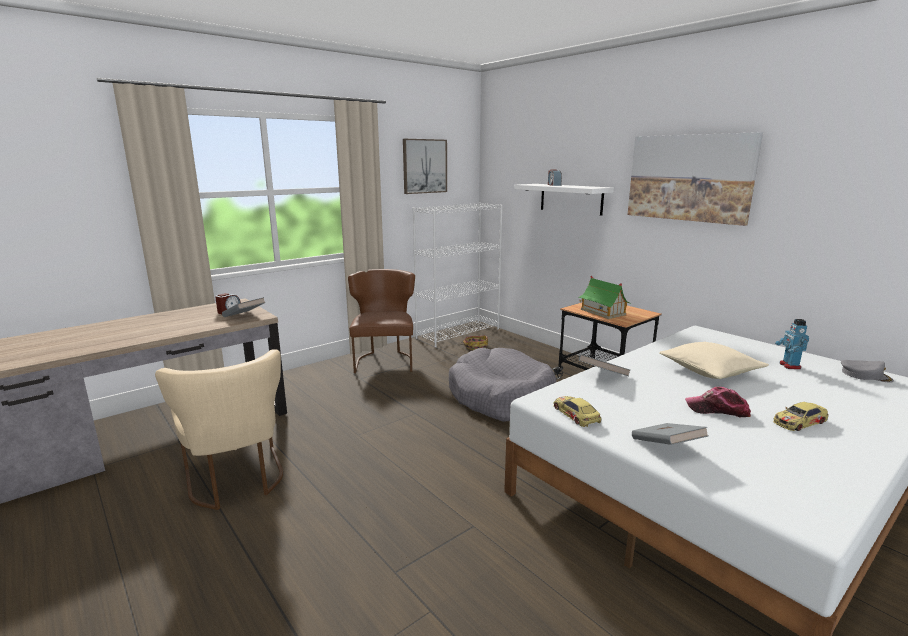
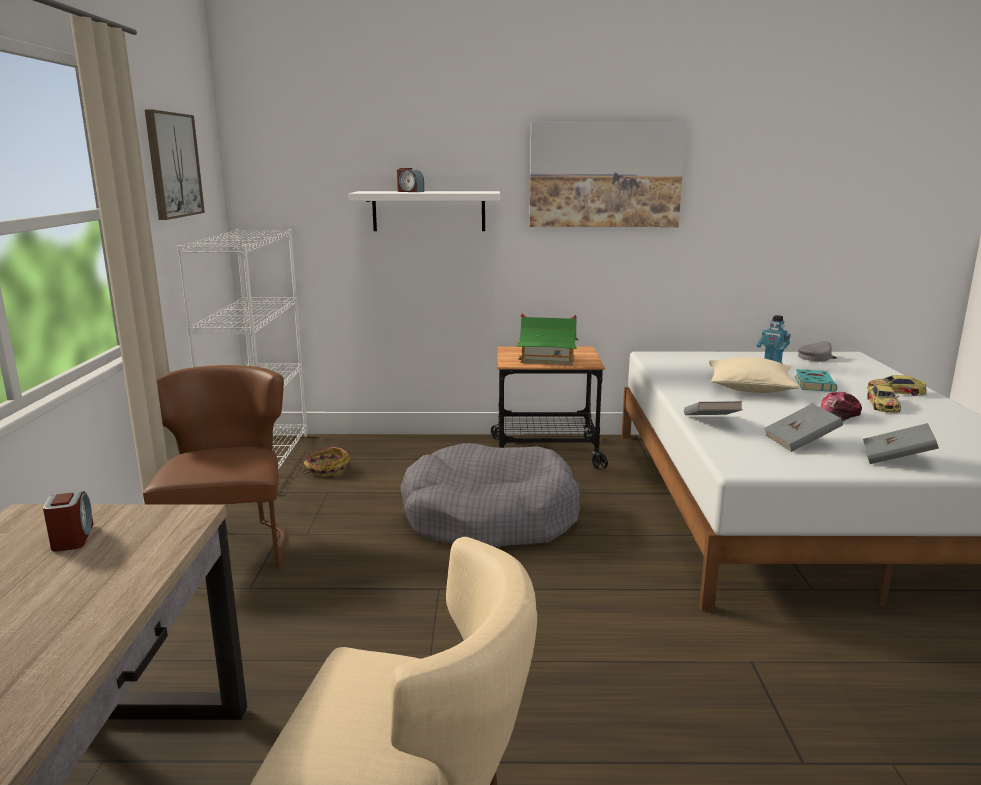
camera: 50 degrees left, 0 degrees up
(244, 317) = (152, 531): grey book -> grey book (800, 442)
(384, 360) = (230, 544): brown chair -> brown chair turned 45 degrees clockwise
(575, 415) = (794, 465): toy car -> toy car (895, 391)
(783, 388) = (814, 383): none -> turquoise book

